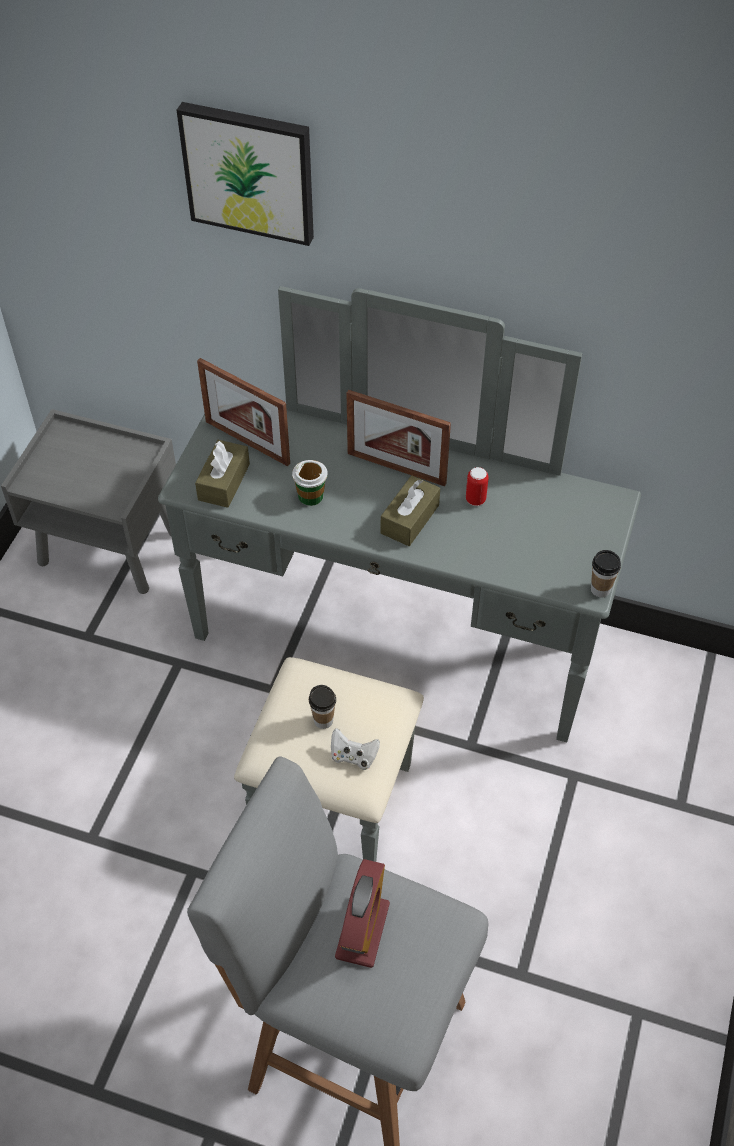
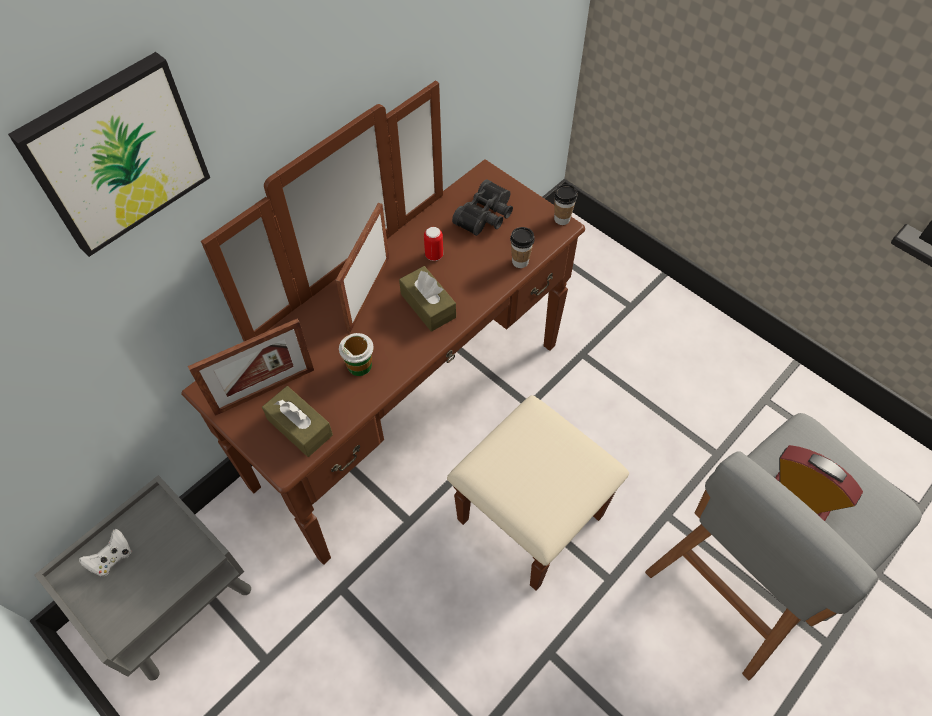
camera: 65 degrees left, 5 degrees up
(323, 720) = (532, 471): cup -> cup (520, 261)
(353, 756) = (575, 462): white game controller -> white game controller (112, 558)
(383, 673) = (437, 434): grey dresser -> brown dresser
(396, 468) = (368, 293): picture frame -> picture frame turned 150 degrees clockwise
(557, 523) = (487, 216): none -> black binoculars

